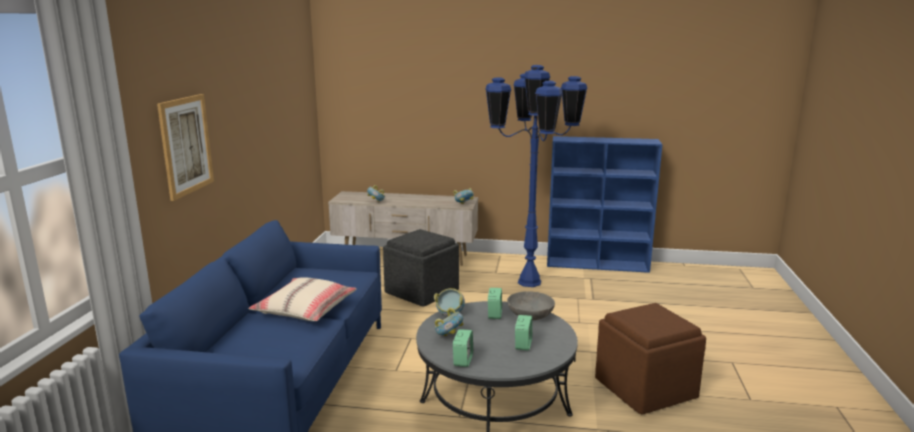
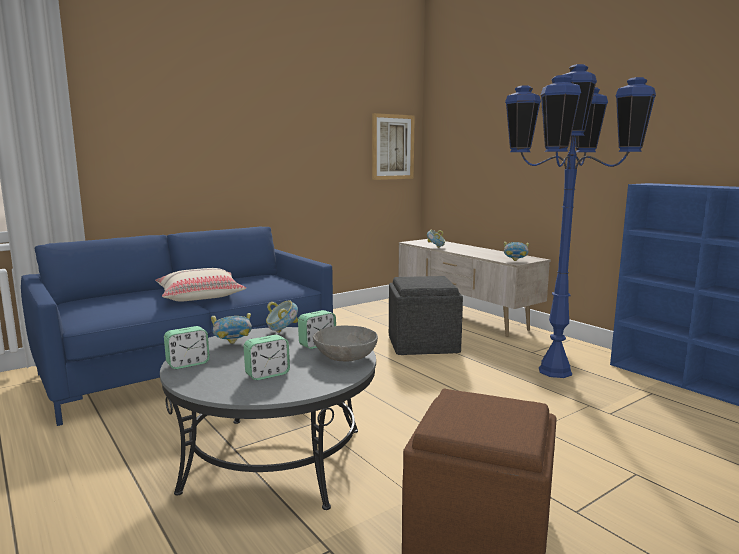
camera: 45 degrees right, 5 degrees down
(186, 145) = (183, 140): picture -> picture (393, 147)

